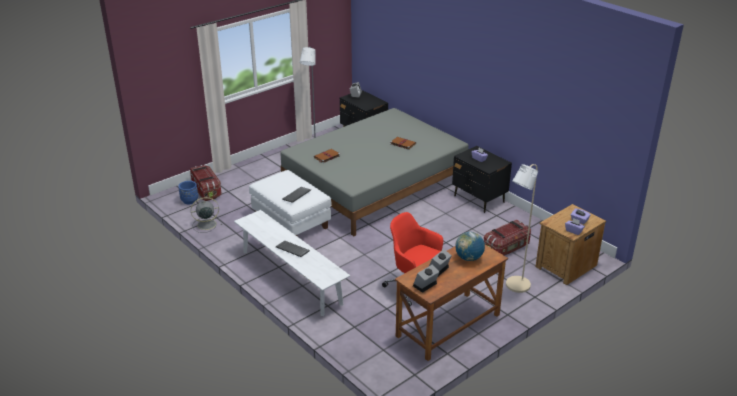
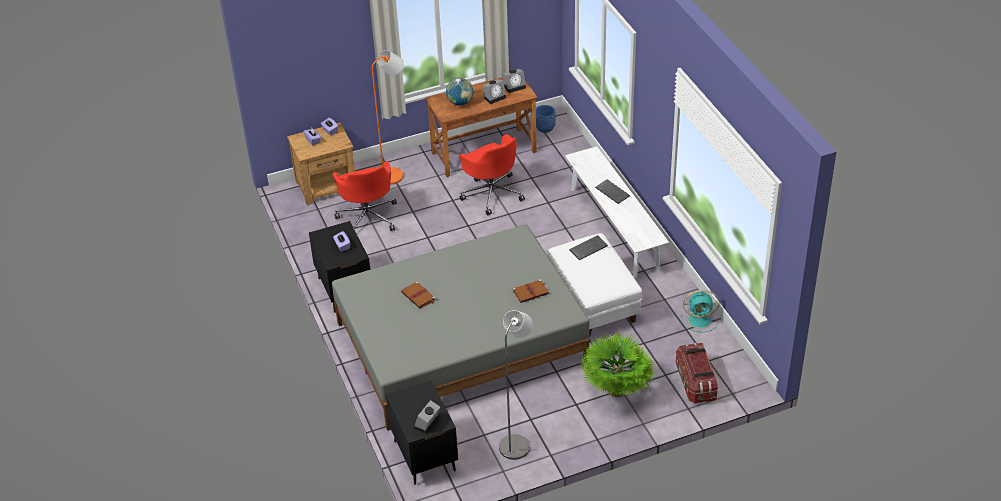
camera: 160 degrees left, 10 degrees up
(189, 201) = (720, 366): blue planter -> blue planter (545, 128)
(205, 224) = (700, 320): grey fan -> turquoise fan
(259, 179) = (617, 390): none -> potted plant
(506, 248) = (368, 217): storage box -> red office chair
(515, 287) = (395, 174): beige floor lamp -> orange floor lamp

